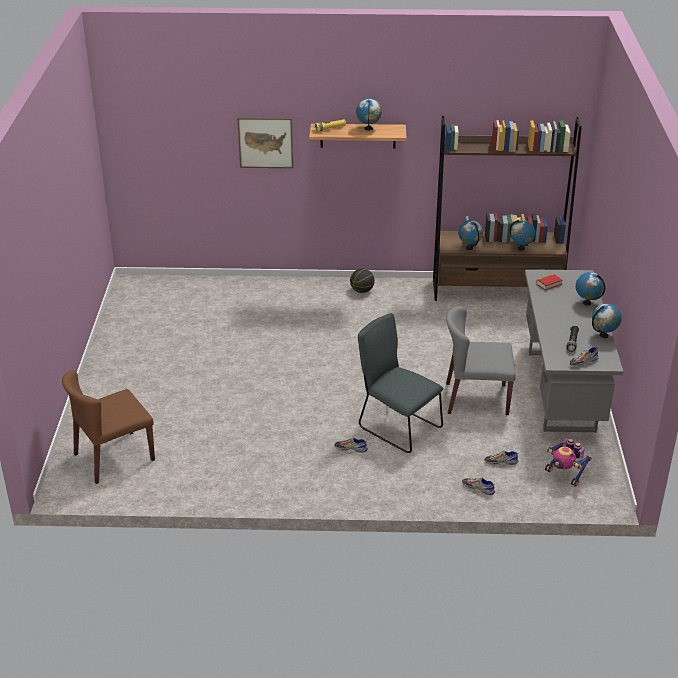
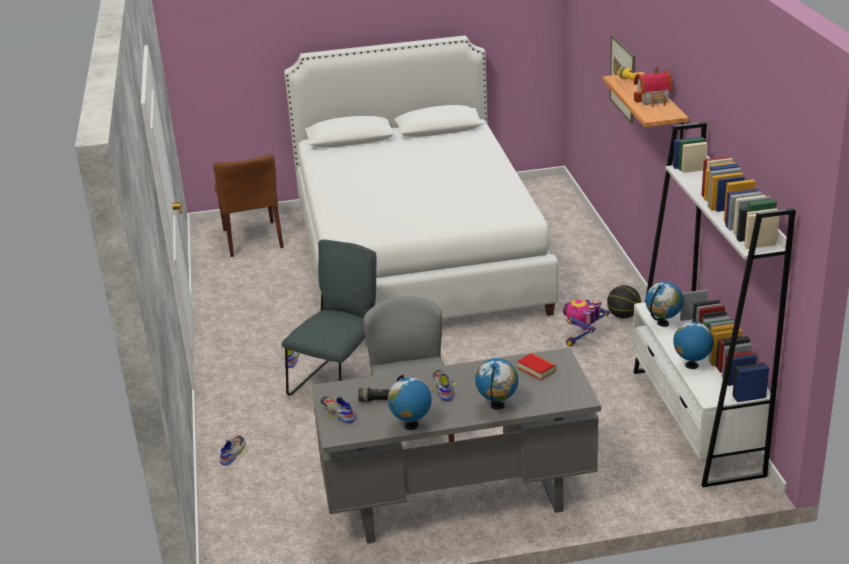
camera: 80 degrees right, 5 degrees down
(113, 457) = (253, 239): brown chair -> brown chair turned 150 degrees counterclockwise
(218, 366) = (417, 258): none -> white bed
(368, 128) = (654, 100): globe -> toy house
(497, 291) = (695, 421): brown bookcase -> white bookcase
(500, 462) = (286, 465): shoe -> shoe (443, 388)
(564, 475) = (267, 520): toy robot -> toy robot (583, 338)

